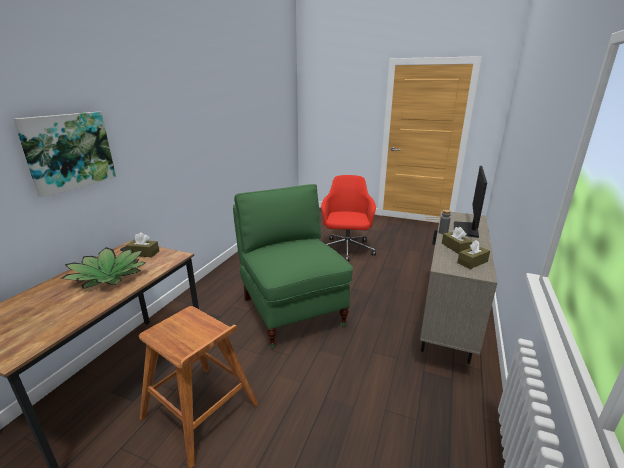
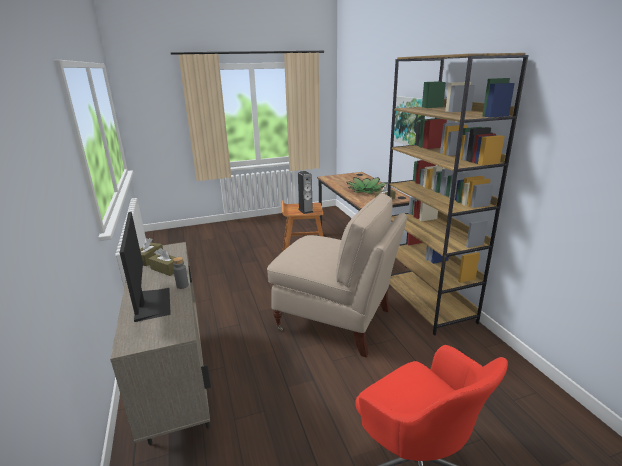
camera: 140 degrees right, 0 degrees up
(195, 323) = (305, 210): none -> speaker
(212, 289) = (427, 302): none -> brown bookcase
(292, 311) = (336, 320): green chair -> beige chair

